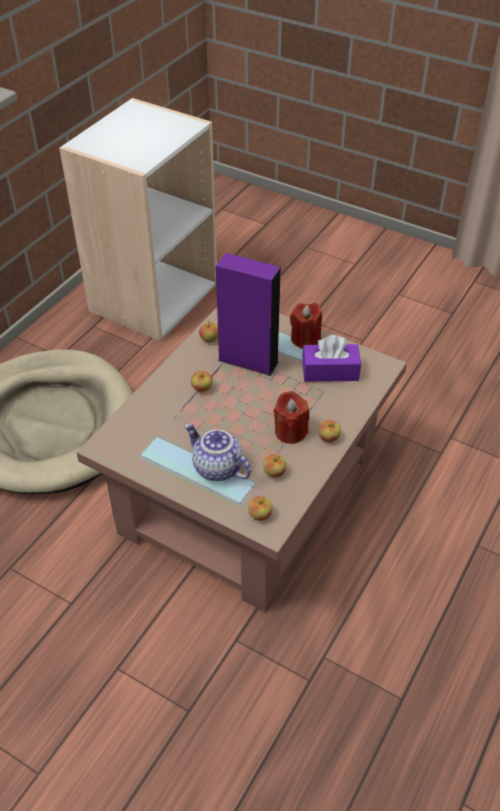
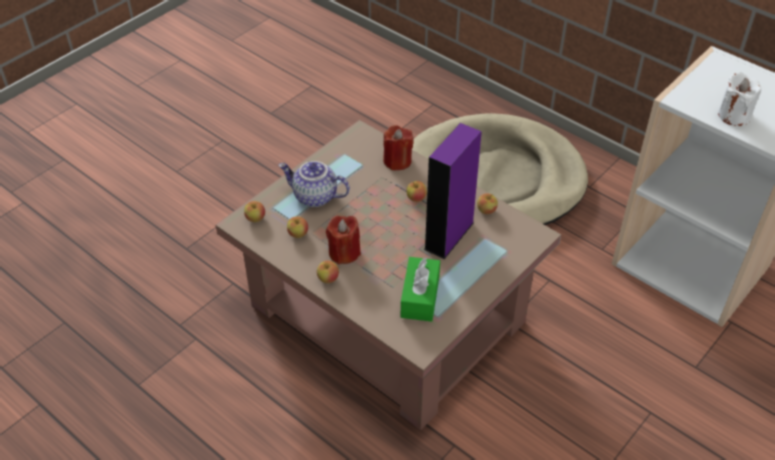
camera: 100 degrees right, 0 degrees up
(159, 140) = (734, 115): none -> white candle
(216, 468) = (314, 197): teapot -> teapot turned 120 degrees counterclockwise
(305, 339) = (475, 285): red candle -> red candle (397, 161)
(330, 371) = (420, 297): purple tissue box -> green tissue box

